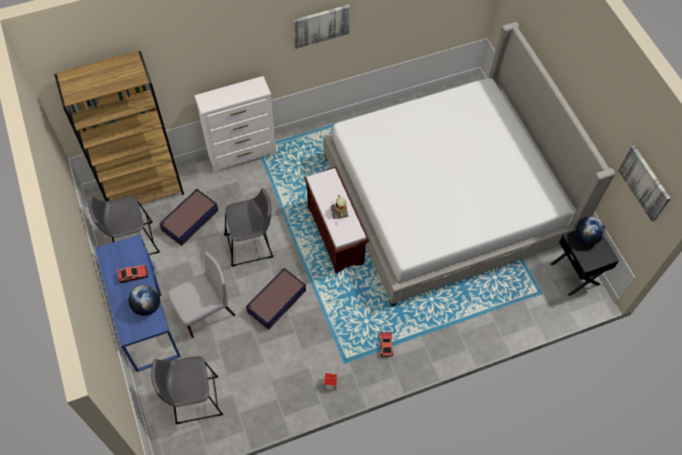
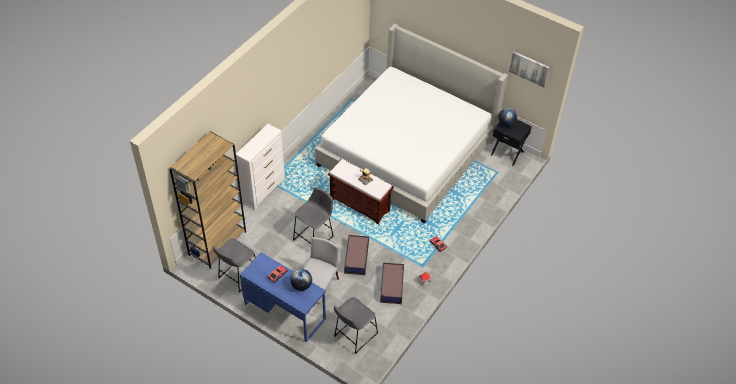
camera: 35 degrees left, 10 degrees down
(189, 221) = (263, 244): storage box -> storage box (391, 286)
(321, 25) = (292, 73): picture -> none

